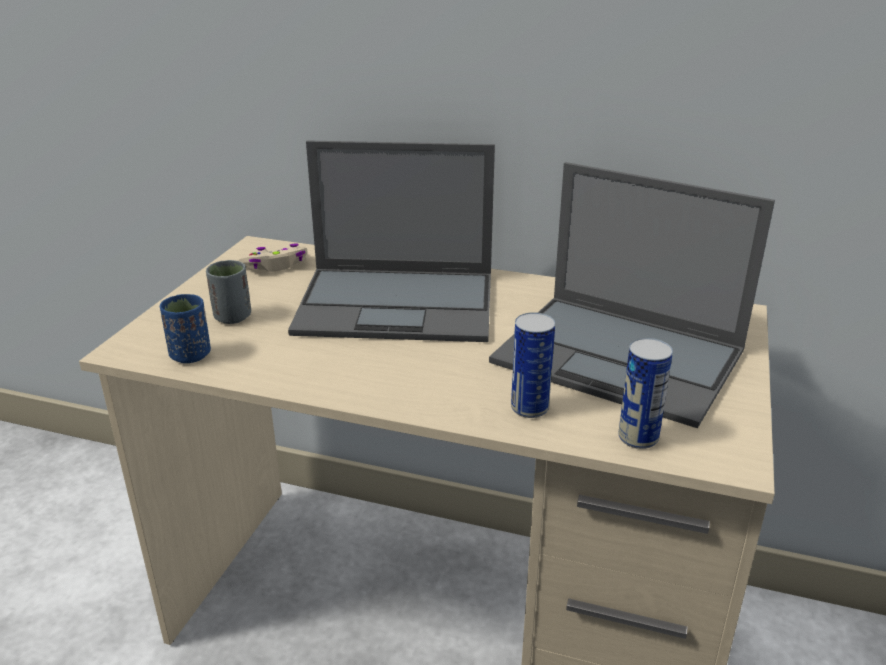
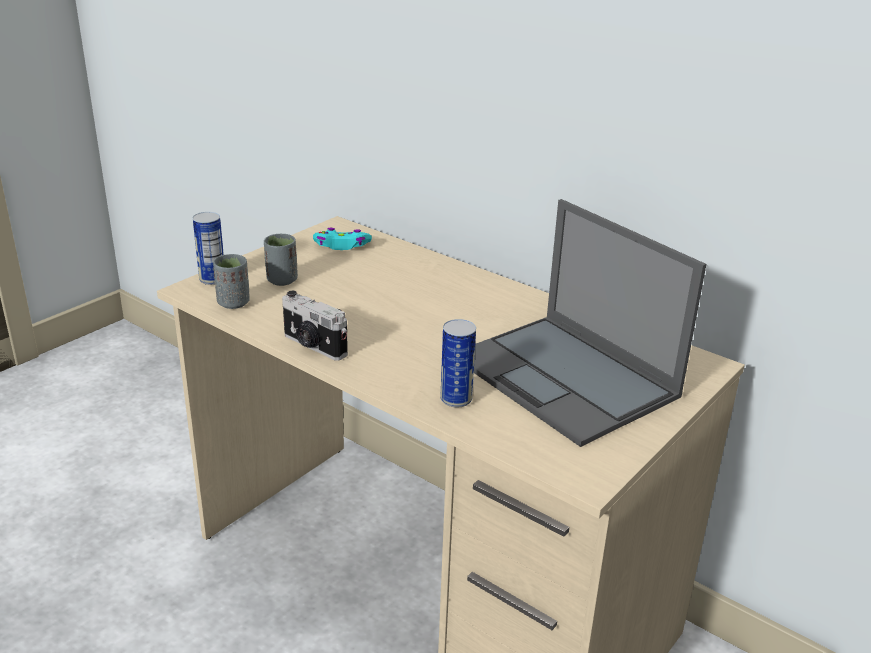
camera: 20 degrees right, 0 degrees up
(190, 355) = (233, 303): blue cup -> grey cup
(276, 266) = (342, 246): beige game controller -> turquoise game controller
(324, 385) = (313, 346): none -> camera
(399, 304) = (416, 296): laptop -> none
(638, 438) = (524, 441): can -> can (212, 279)

